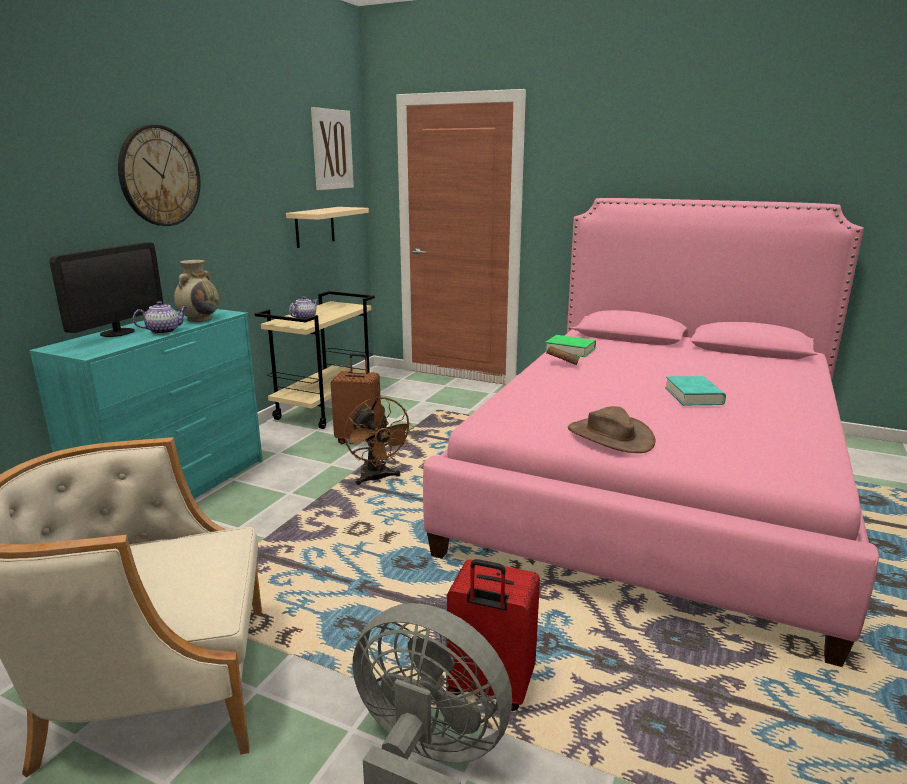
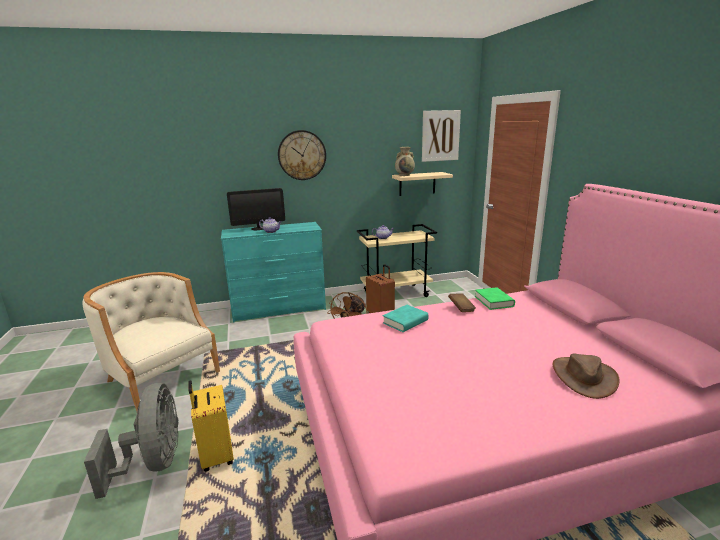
camera: 50 degrees right, 0 degrees up
(199, 319) = (297, 228): beige vase -> beige vase (404, 175)
(489, 688) = (216, 456): red suitcase -> yellow suitcase
(610, 436) = (360, 361): brown hat -> brown hat (583, 377)
(693, 396) = (484, 365): turquoise book -> turquoise book (405, 322)

